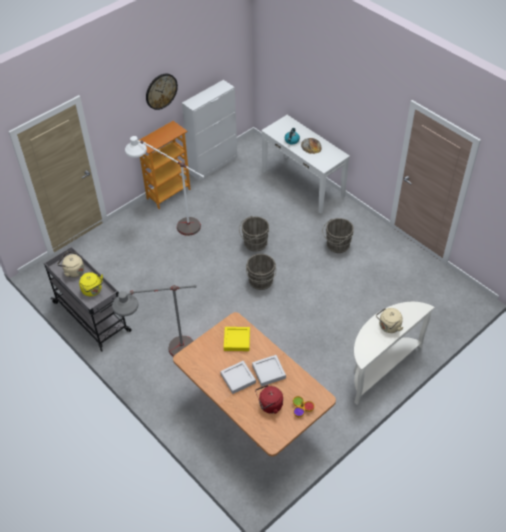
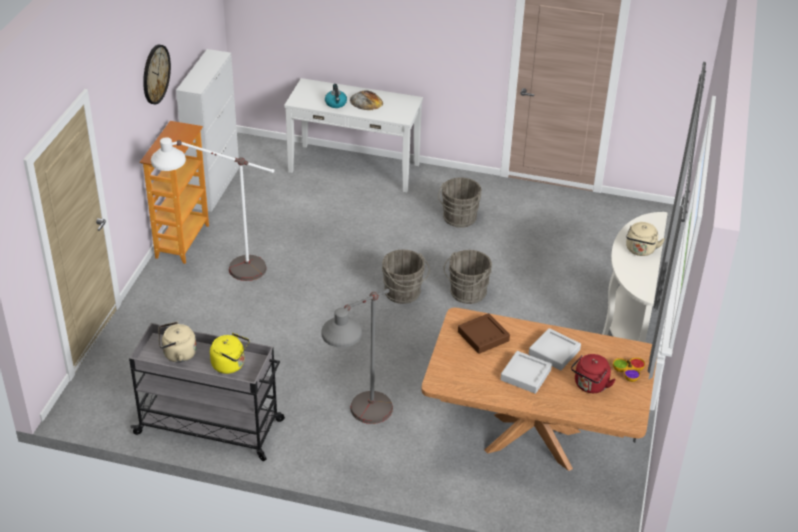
camera: 35 degrees left, 10 degrees down
(237, 340) = (483, 336): yellow tray -> brown tray
(254, 243) = (354, 255): grey bucket -> grey bucket (466, 294)

